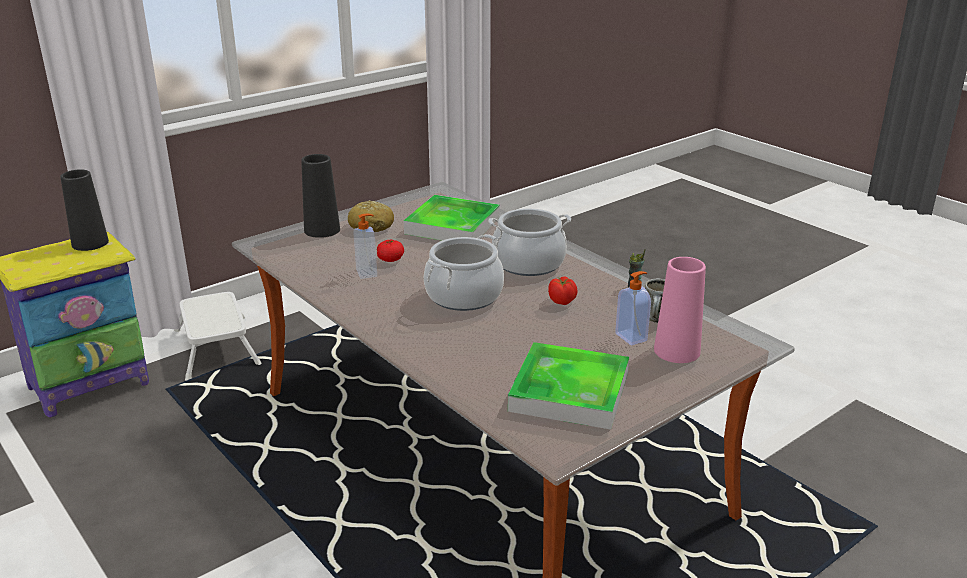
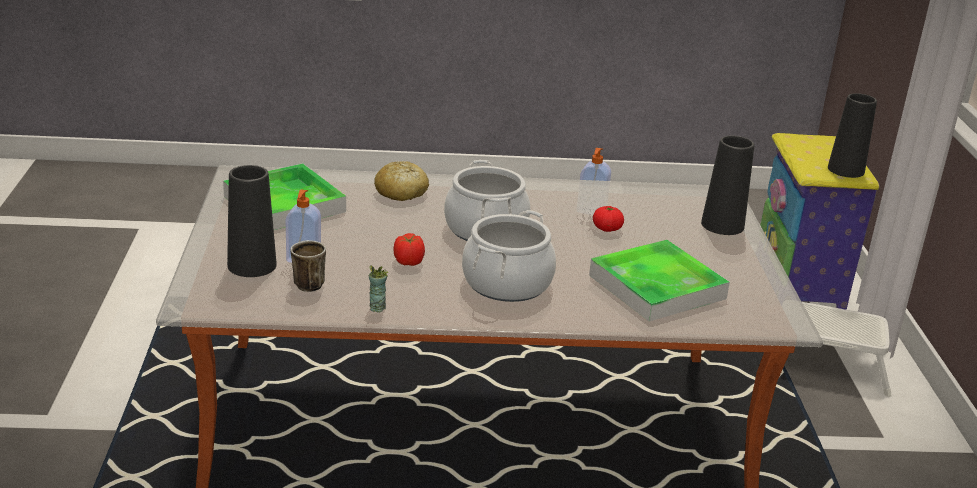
camera: 125 degrees right, 0 degrees up
(371, 226) = (706, 249): bread -> bread (401, 192)
(676, 351) = (252, 265): pink vase -> black vase

